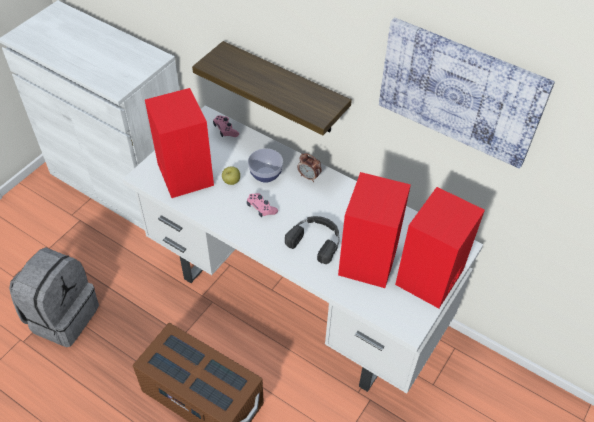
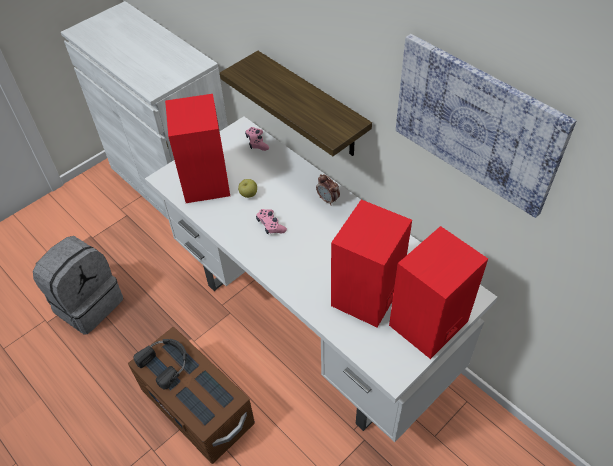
camera: 15 degrees right, 0 degrees up
(265, 175) = (284, 192): bowl -> none
(316, 240) = (317, 265): black headphones -> black headphones (166, 362)

